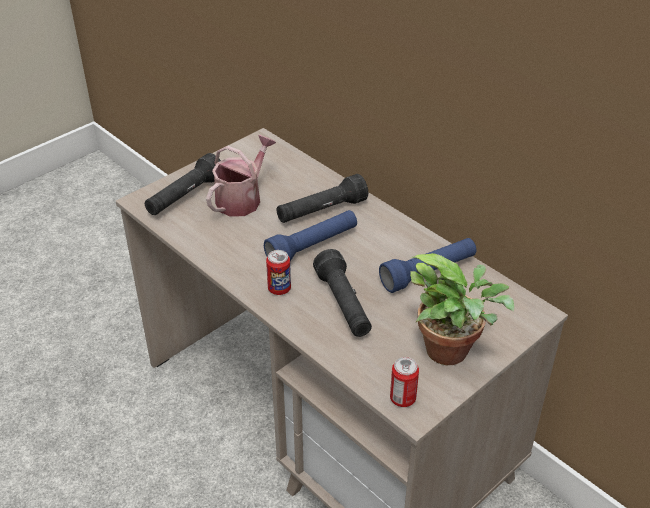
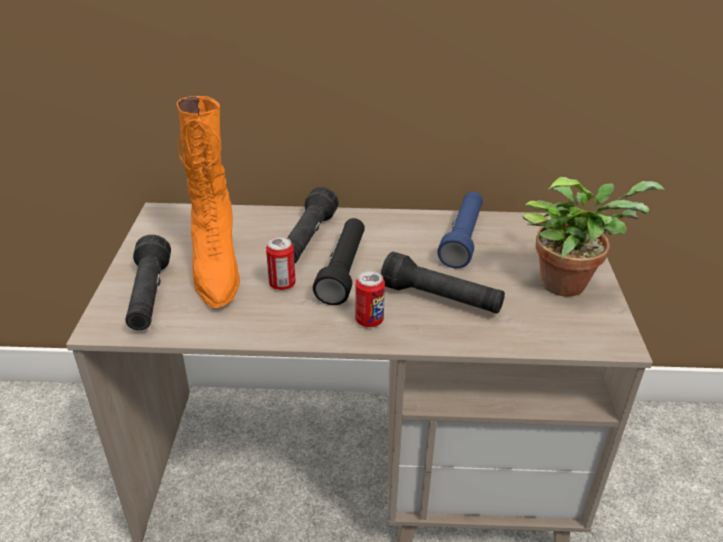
camera: 45 degrees left, 5 degrees down
(242, 199) = (216, 268): watering can -> orange boot
(312, 246) = (343, 270): blue flashlight -> black flashlight
(402, 398) = (595, 338): can -> can (282, 284)

